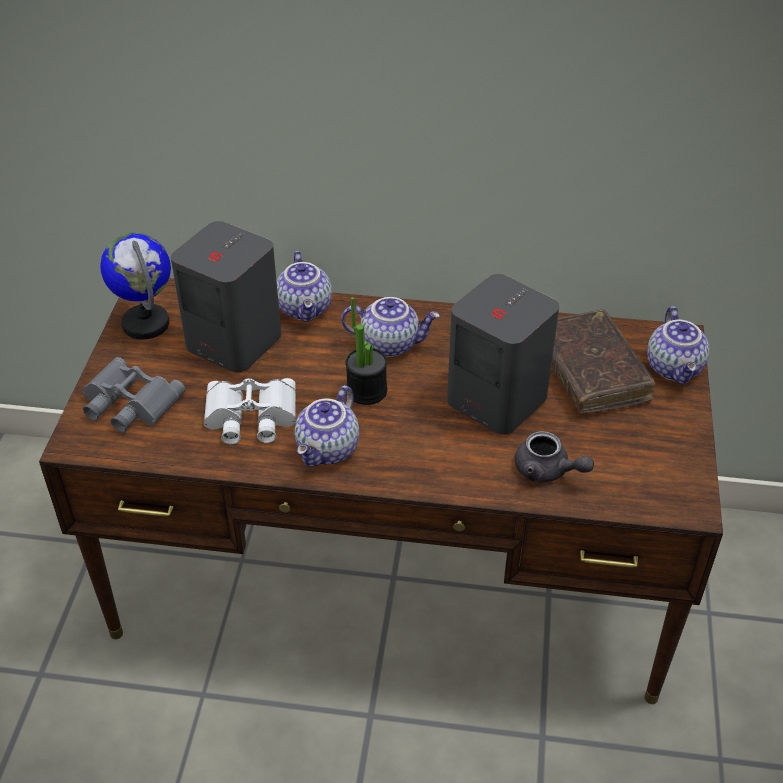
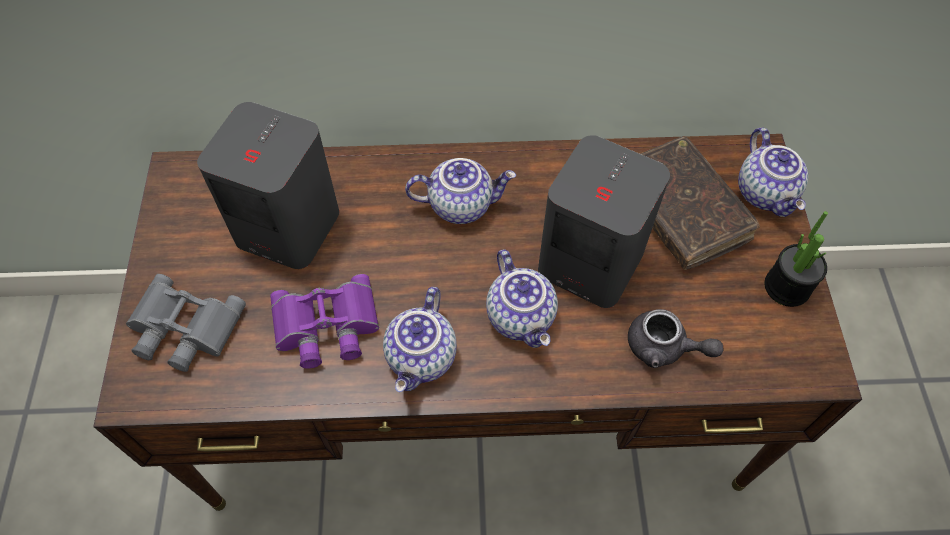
camera: 10 degrees left, 15 degrees up
(146, 323) = (183, 216): globe -> none
(250, 417) = (326, 327): white binoculars -> purple binoculars
(306, 309) = (359, 171): teapot -> teapot (522, 317)
(367, 391) = (448, 271): potted plant -> potted plant (787, 287)

